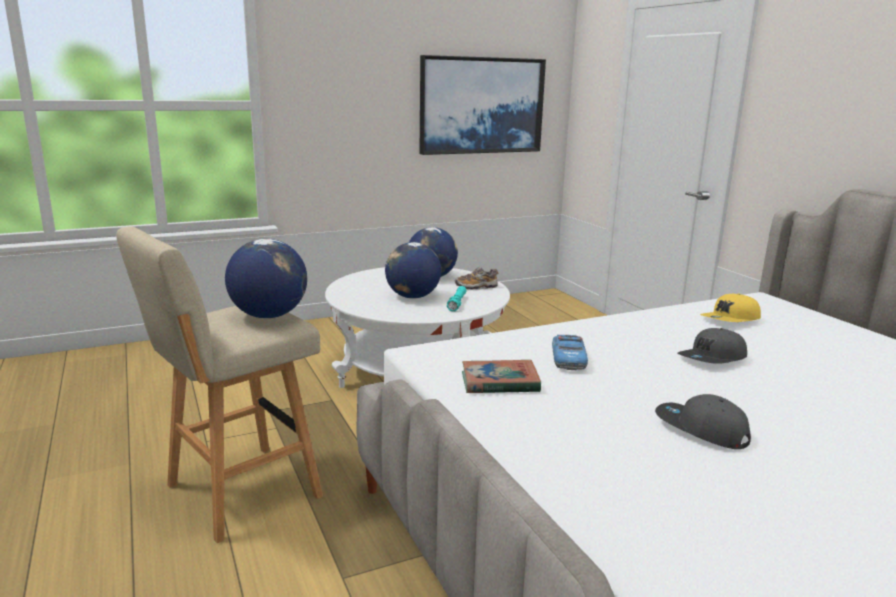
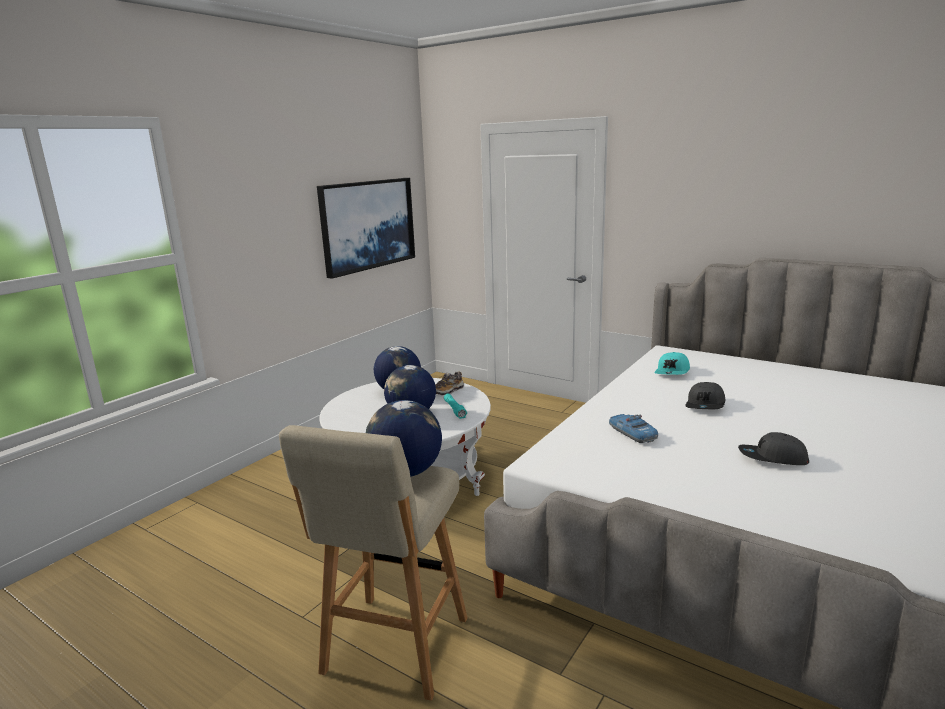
camera: 30 degrees left, 0 degrees up
(499, 382) = (622, 468): book -> none
(730, 320) = (672, 372): yellow cap -> turquoise cap

